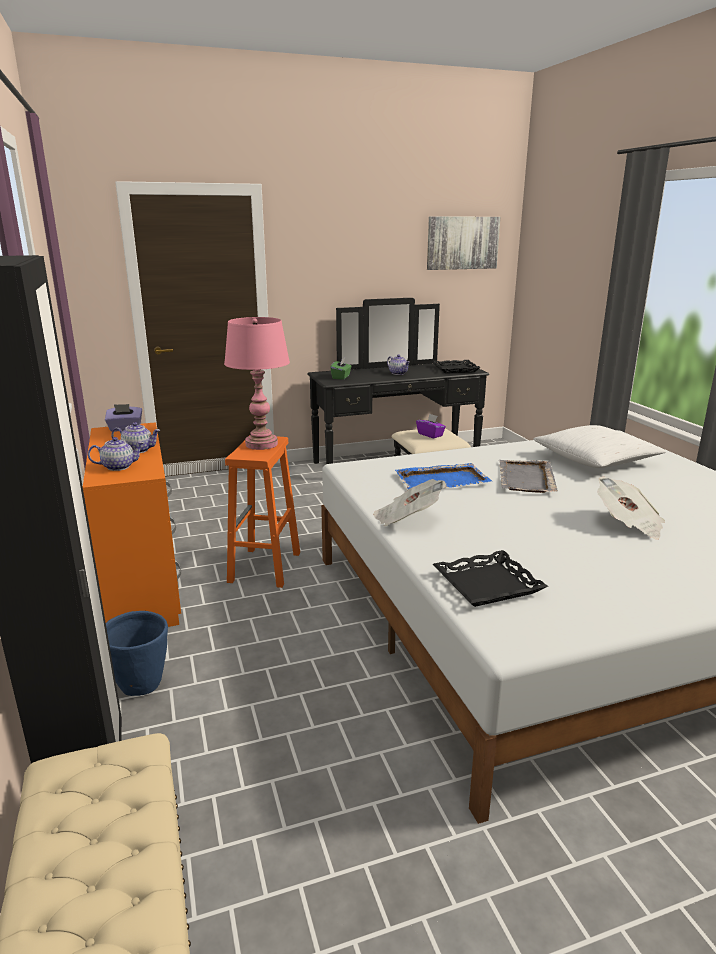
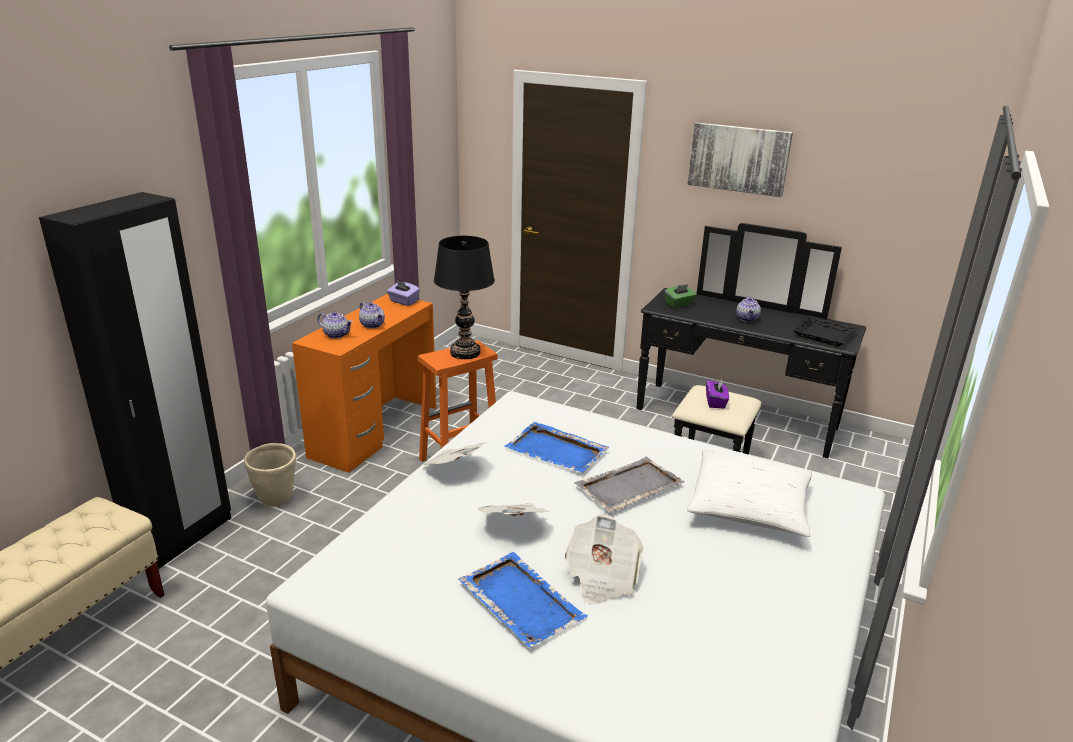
camera: 45 degrees right, 5 degrees up
(142, 685) = (276, 499): blue planter -> beige planter
(261, 444) = (465, 353): pink table lamp -> black table lamp
(462, 243) = (896, 175): picture -> picture (738, 158)
(487, 584) = (386, 546): black tray -> none
(523, 527) = (514, 524): none -> newspaper
(629, 560) = (520, 600): none -> blue tray

